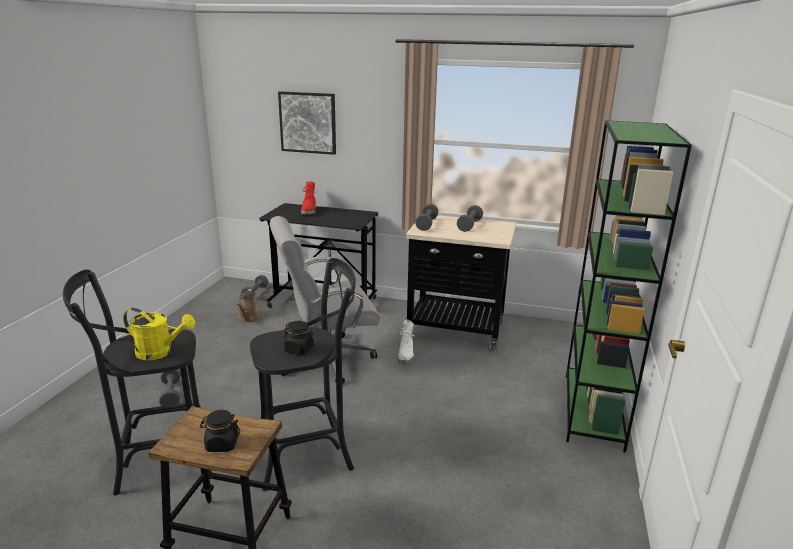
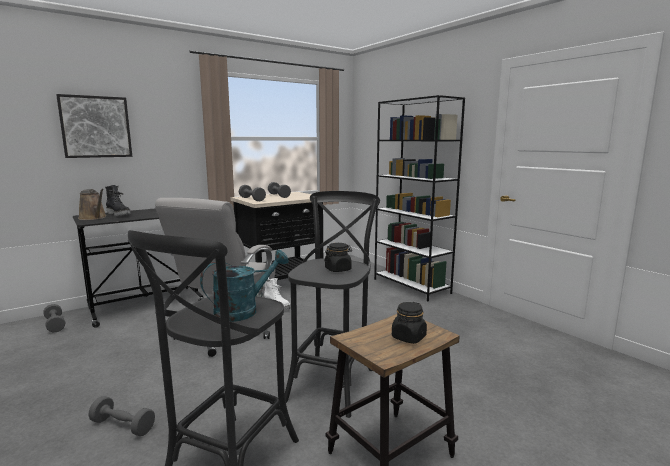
camera: 50 degrees left, 10 degrees down
(160, 352) = (243, 310): yellow watering can -> turquoise watering can
(249, 318) = (88, 341): brown watering can -> brown watering can (94, 218)
(309, 211) = (119, 214): red boot -> black boot
(593, 411) = (412, 286): green bookcase -> white bookcase

